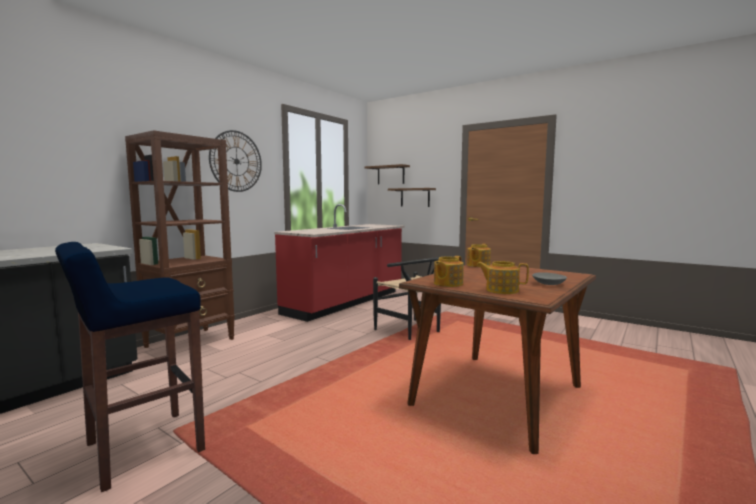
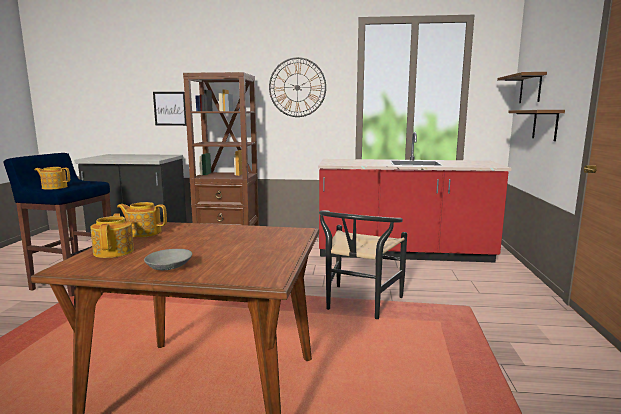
camera: 60 degrees right, 5 degrees up
(71, 176) = (170, 108): none -> picture
(478, 265) = (284, 231): teapot -> teapot (54, 187)

